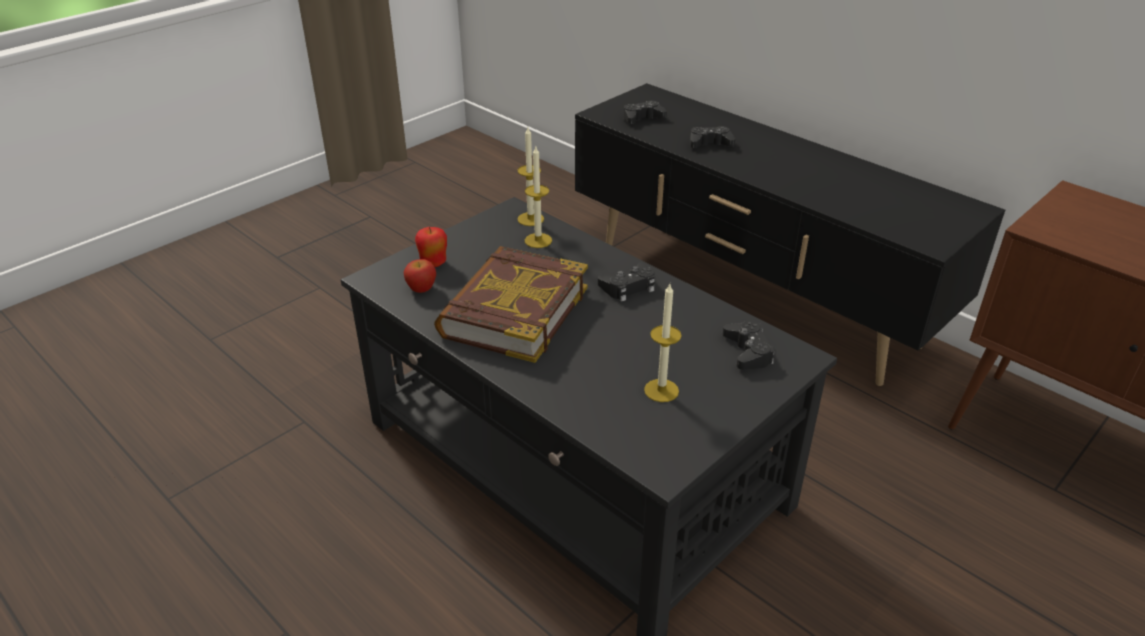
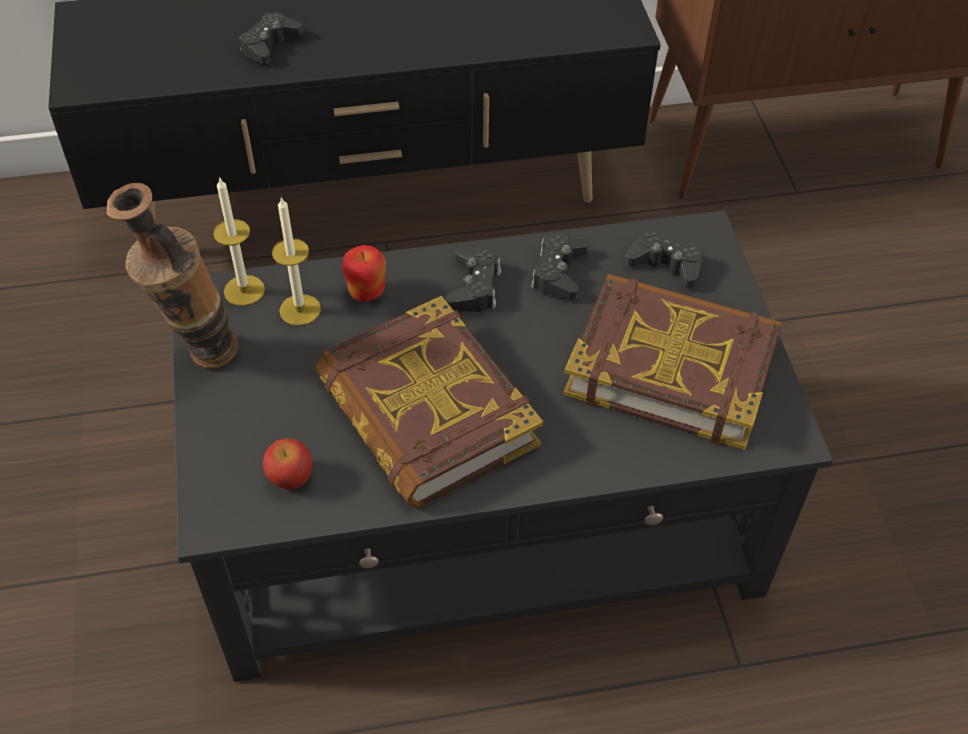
camera: 55 degrees left, 15 degrees up
(433, 263) = (245, 437): apple -> apple (366, 293)
(470, 227) = (198, 357): none -> vase
(642, 118) = (140, 59): black game controller -> black game controller (559, 272)
(661, 390) = (672, 367): candle -> book

